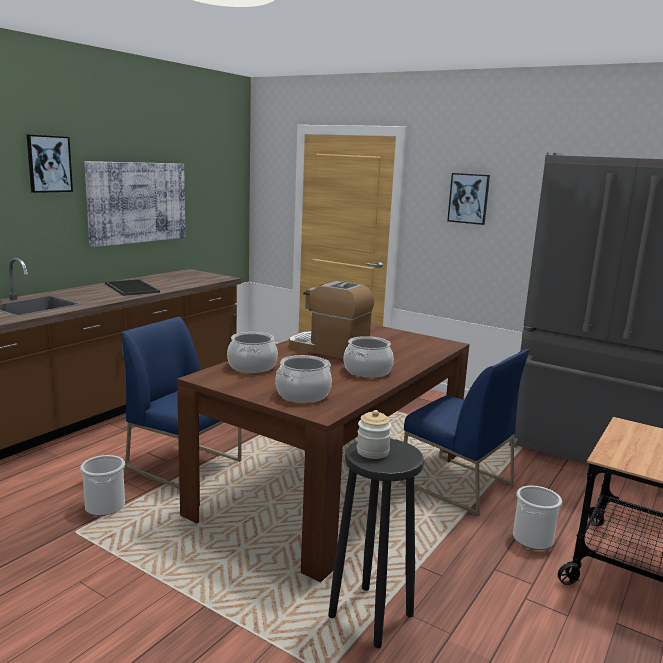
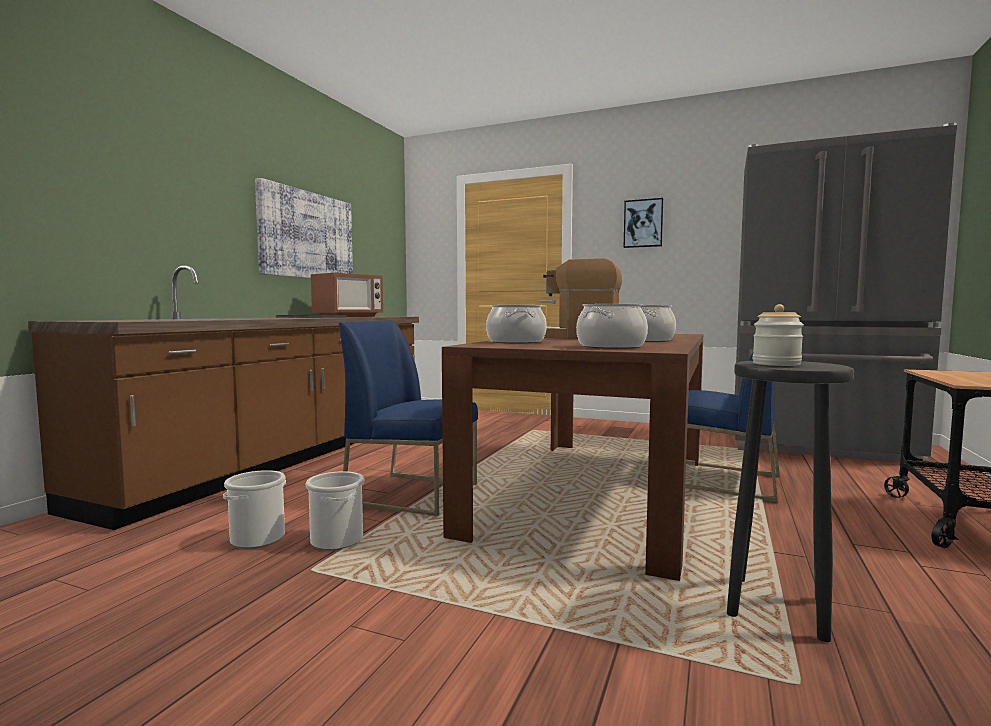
camera: 10 degrees left, 10 degrees down
(49, 164) = (218, 172): picture -> none
(172, 280) = (348, 316): none -> microwave
(532, 539) = (855, 514): bucket -> bucket (257, 539)

